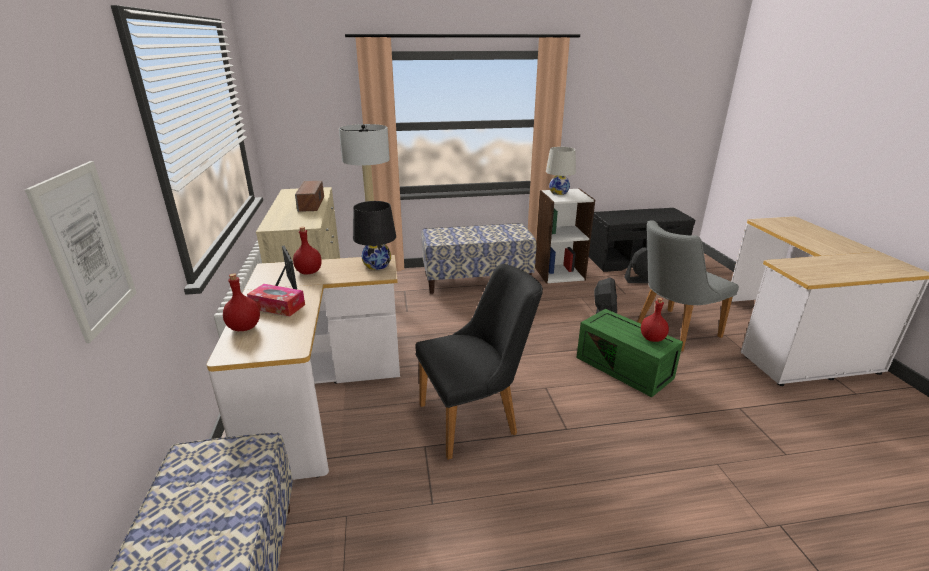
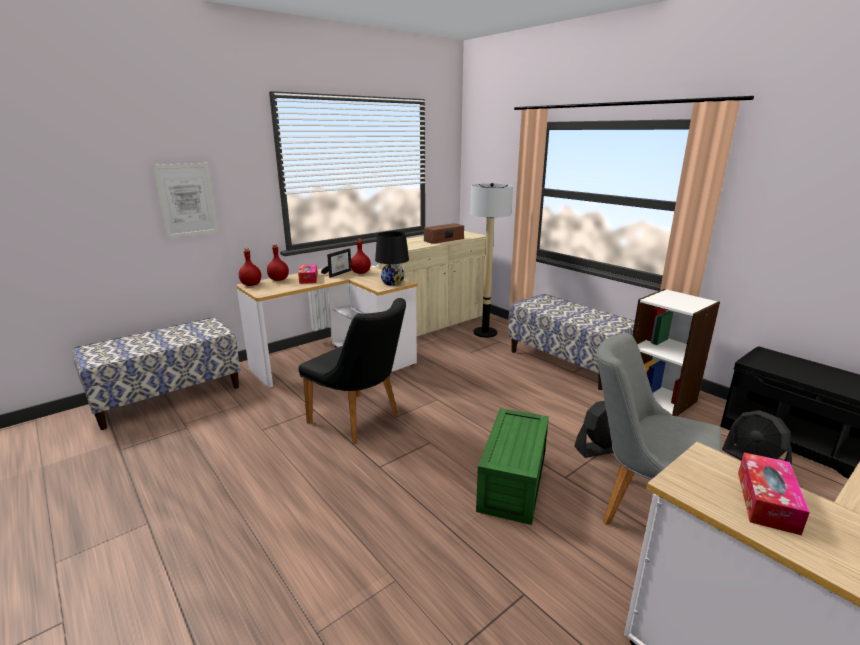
camera: 60 degrees right, 5 degrees down
(559, 192) = (677, 296): white table lamp -> none
(652, 338) = (517, 455): red bottle -> red bottle (251, 284)
(824, 267) = (767, 501): none -> tissue box

